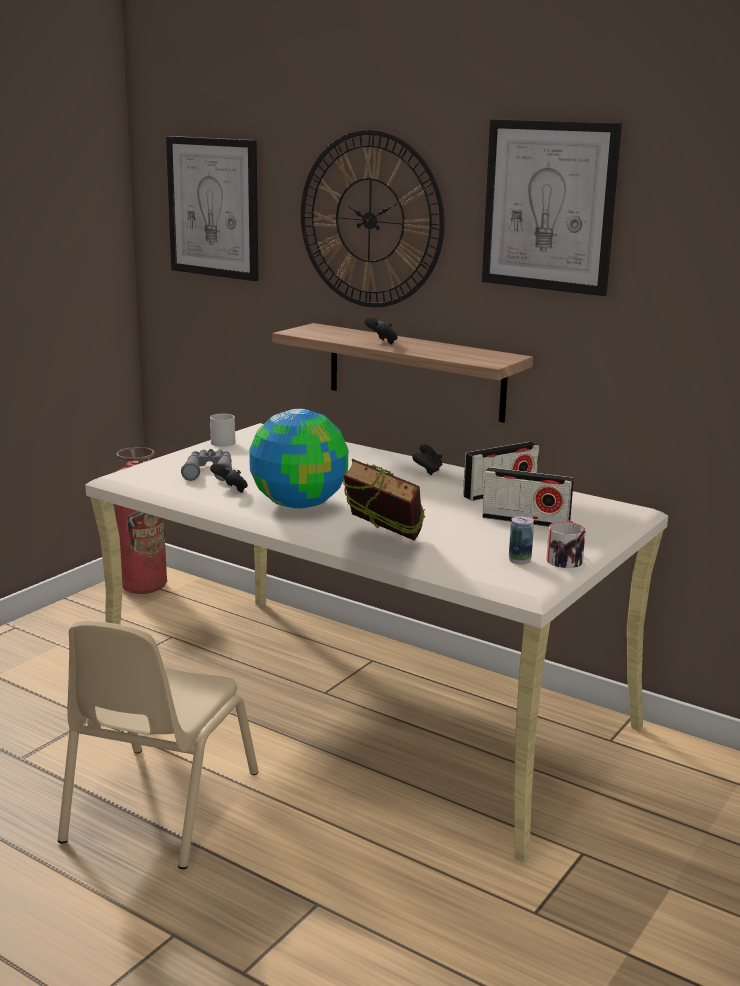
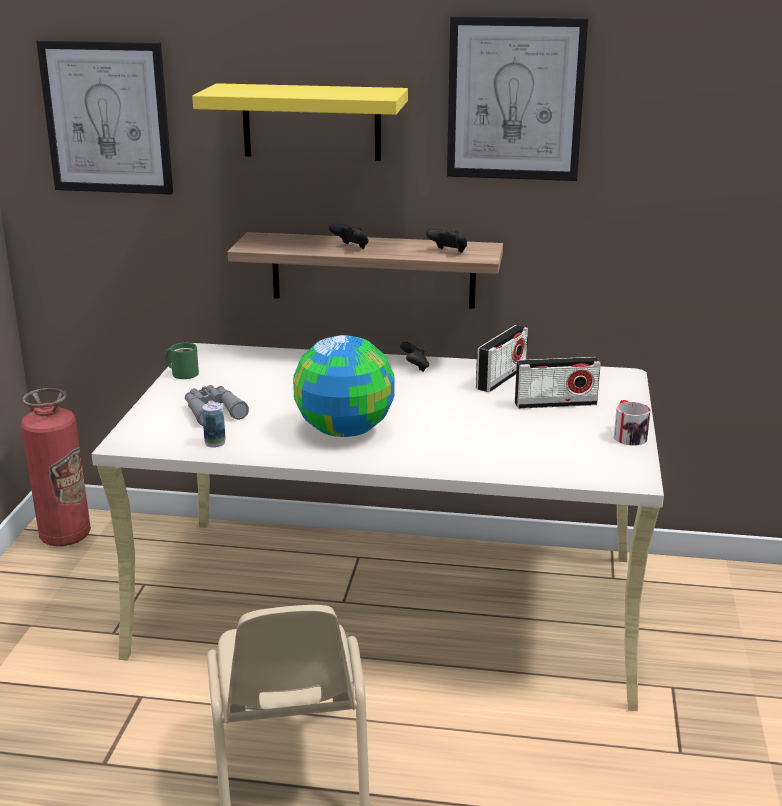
camera: 25 degrees left, 5 degrees up
(222, 442) = (183, 373): white mug -> green mug
(230, 490) = (260, 428): black game controller -> black game controller (448, 252)
(370, 220) = (311, 122): wall clock -> yellow shelf
(383, 546) = (471, 459): book -> none
(519, 560) = (596, 446): can -> can (215, 443)

